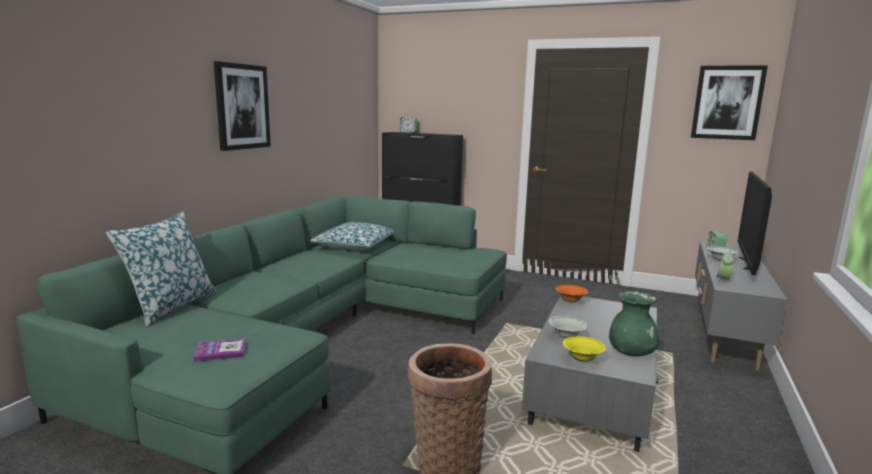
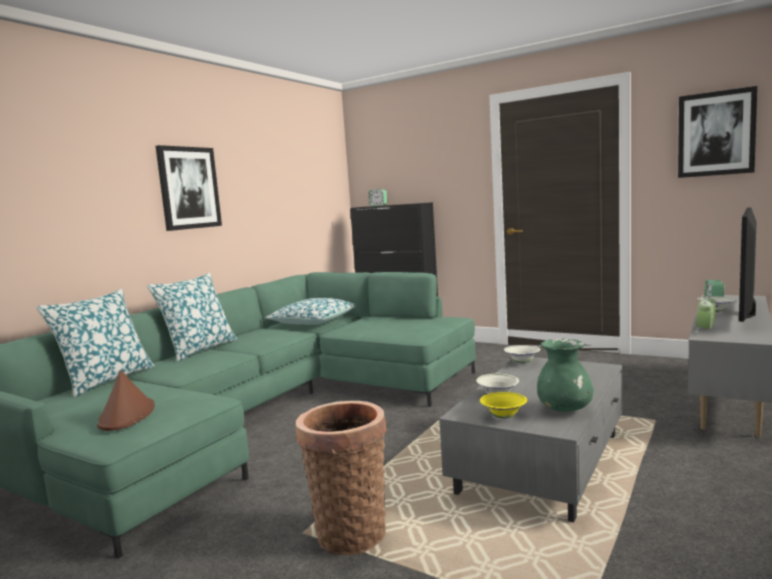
camera: 10 degrees right, 5 degrees down
(220, 351) = (127, 415): book -> brown hat
(253, 273) = (199, 349): none -> pillow
(570, 301) = (522, 362): orange bowl -> white bowl

